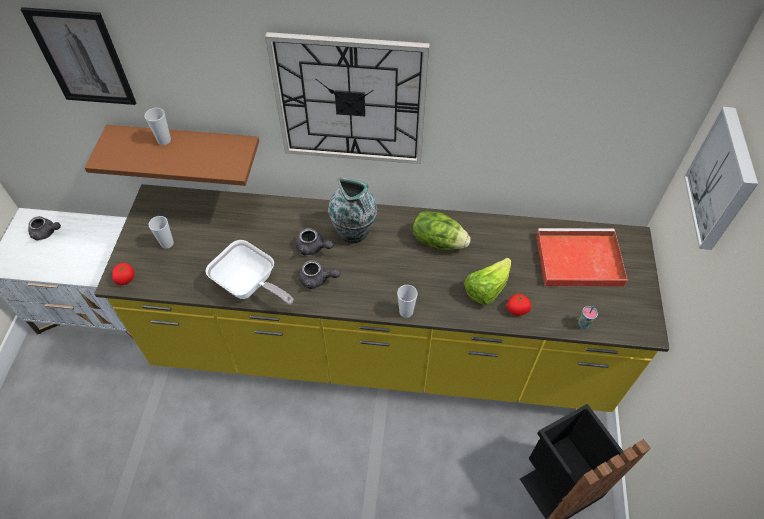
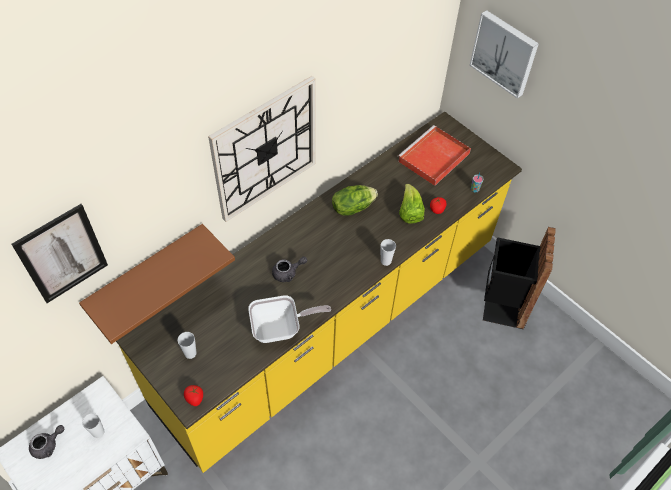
camera: 50 degrees left, 0 degrees up
(164, 140) = (141, 277): cup -> cup (98, 432)
(317, 279) = (315, 288): grey teapot -> none
(354, 232) = (300, 243): vase -> none

